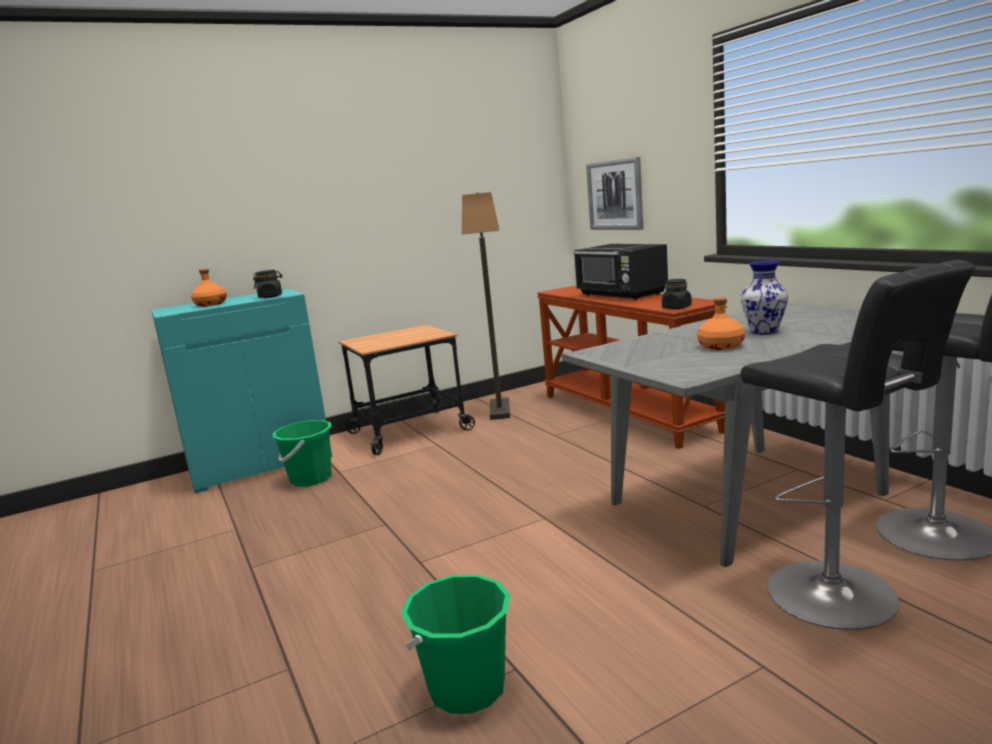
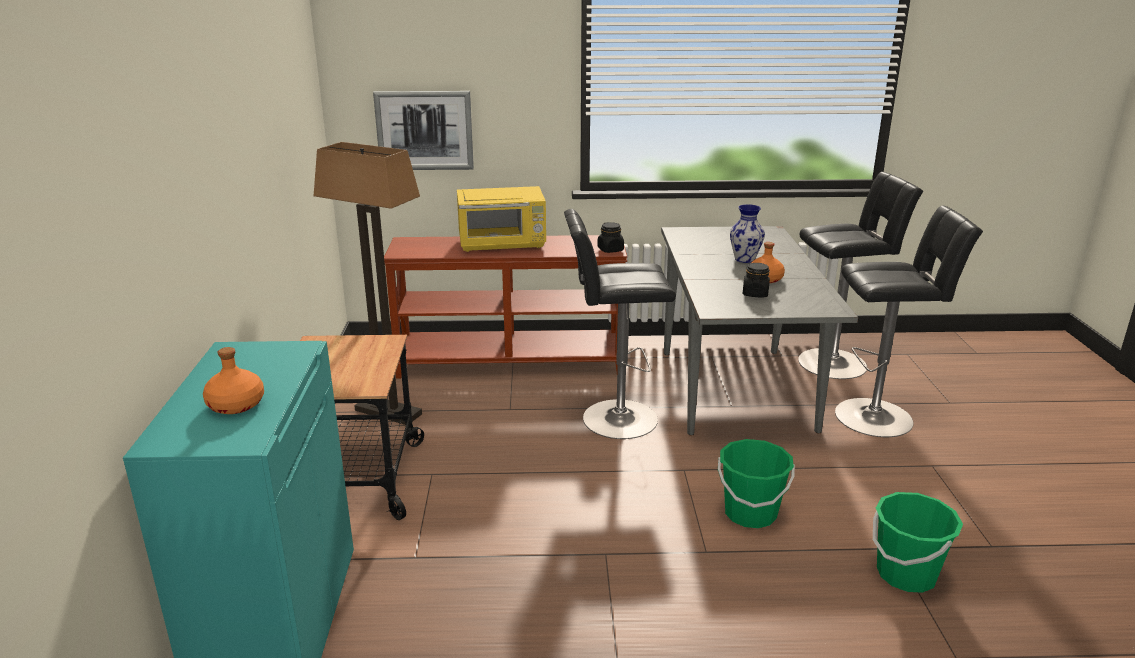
camera: 65 degrees left, 10 degrees up
(270, 296) = (289, 360): black jar -> black jar (755, 293)
(311, 478) = (406, 583): green bucket -> green bucket (750, 513)
(593, 469) = (614, 419): none -> black stool
(621, 295) = (503, 244): black microwave -> yellow microwave

